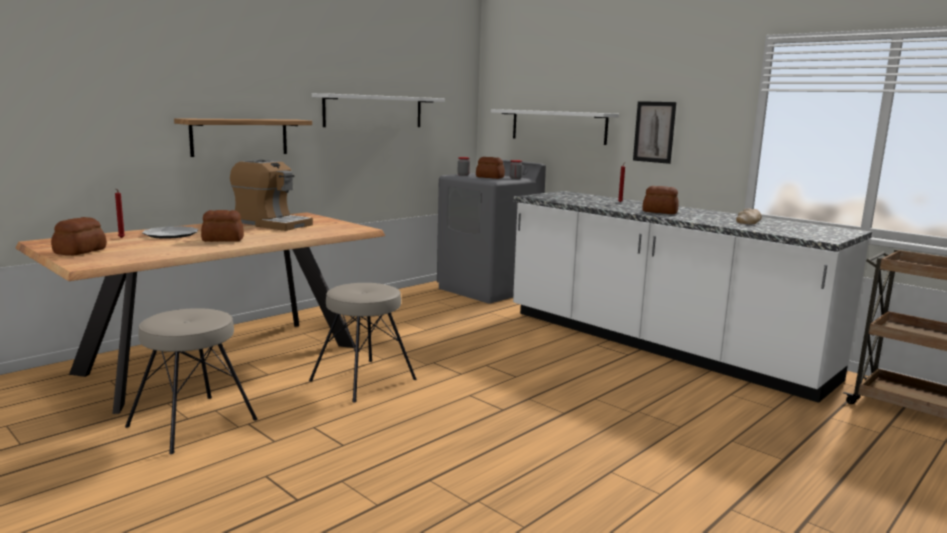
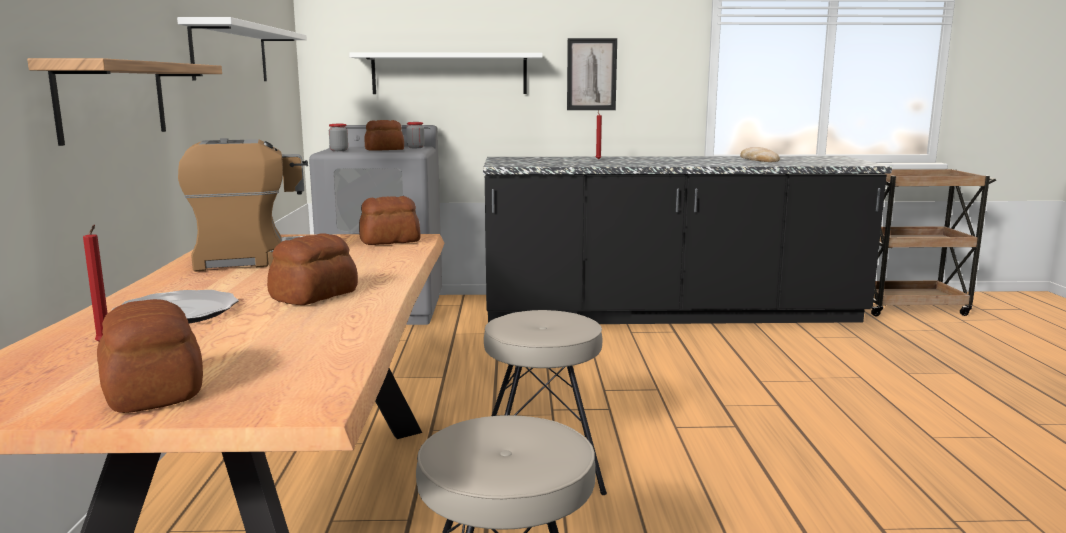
camera: 45 degrees left, 0 degrees up
(658, 345) = (670, 314): white counter -> black counter
(659, 212) = (675, 162): bread -> bread (389, 241)

